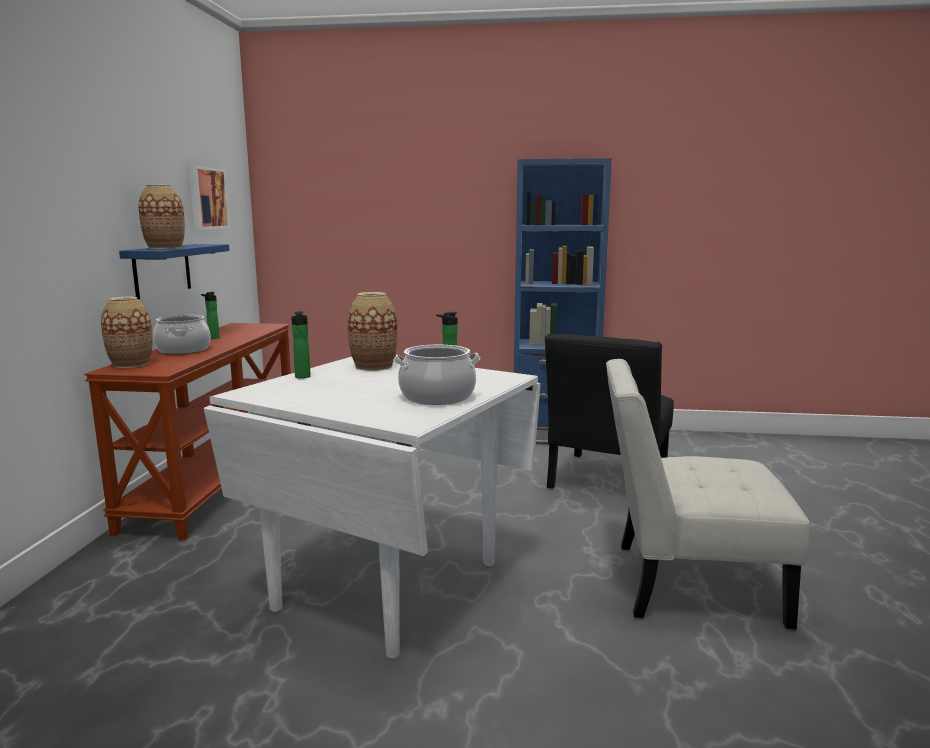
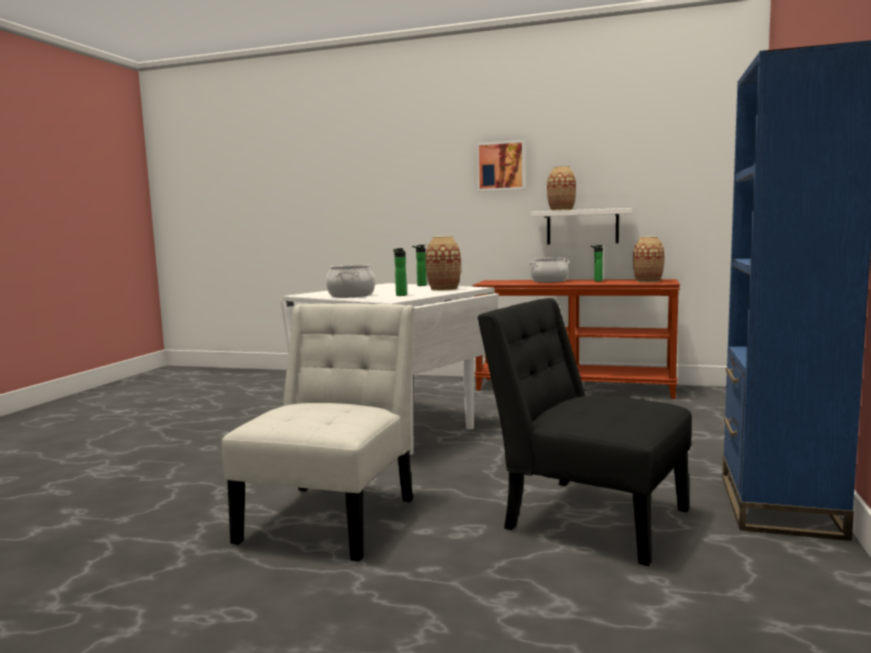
camera: 100 degrees right, 5 degrees down
(131, 364) = (505, 280): vase -> vase (648, 281)
(162, 270) = (582, 227): blue shelf -> white shelf
(206, 198) = (662, 170): picture -> picture (501, 166)

